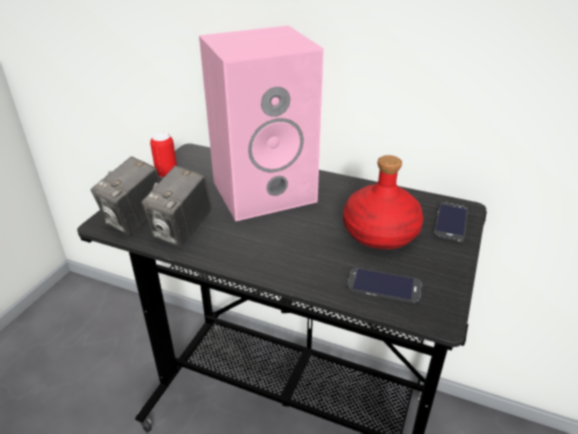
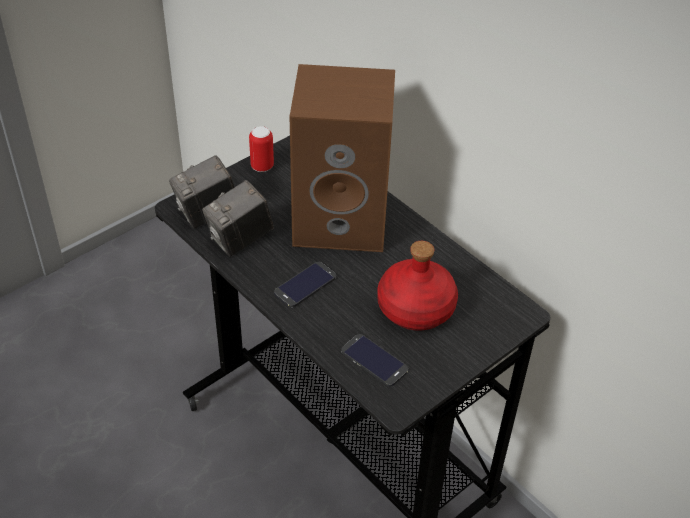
camera: 25 degrees right, 10 degrees up
(265, 190) = (343, 220): pink speaker -> brown speaker
(451, 222) = (495, 323): phone -> phone (305, 285)

